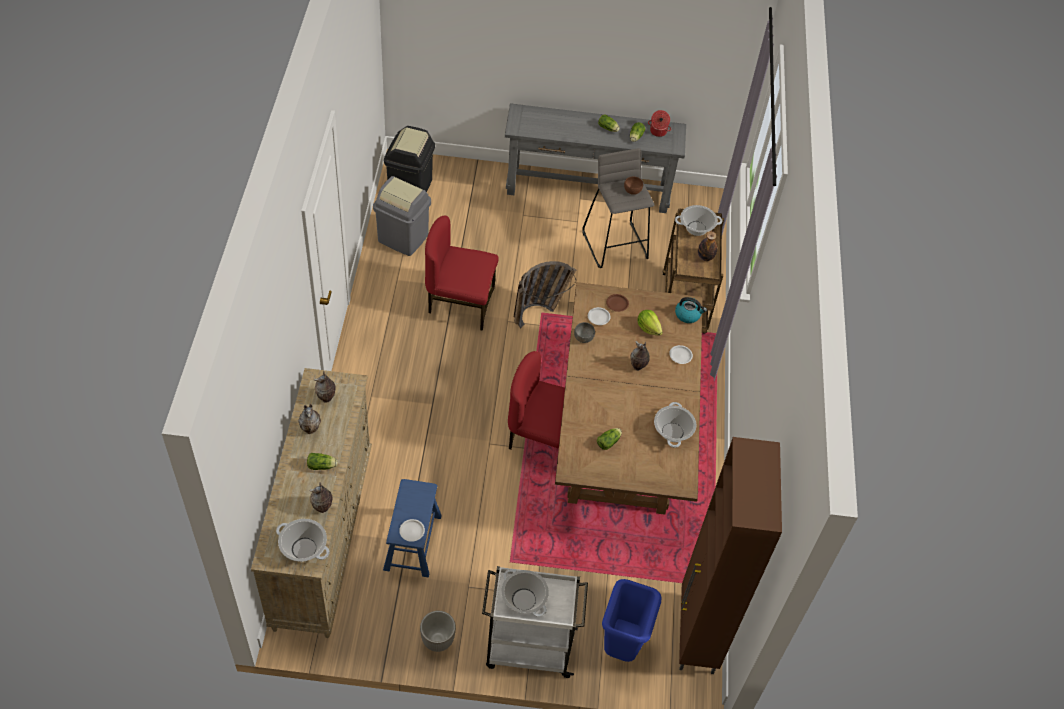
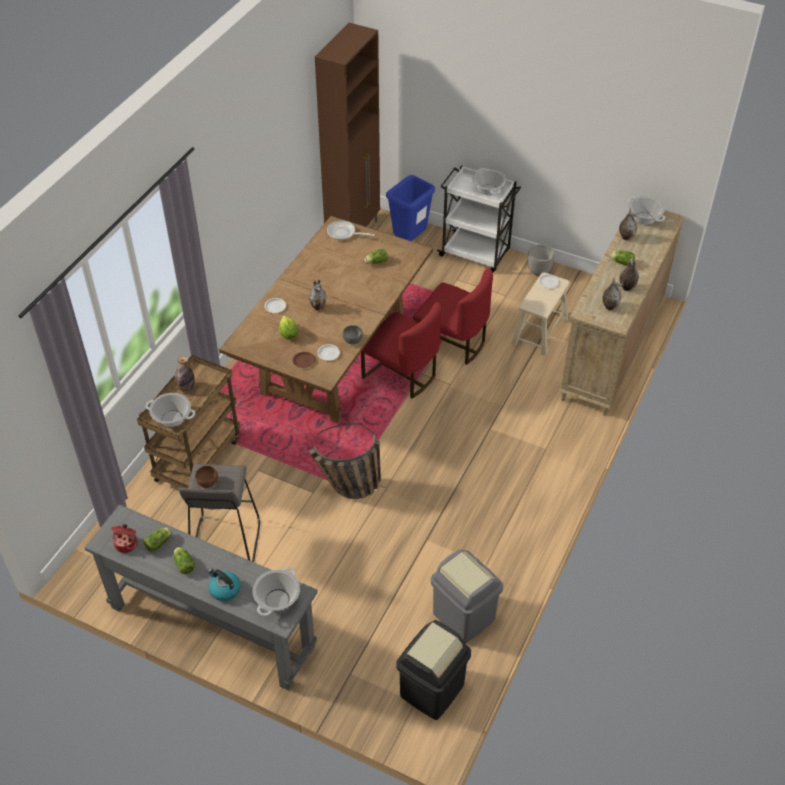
camera: 155 degrees left, 5 degrees down
(412, 542) = (540, 331): blue stool -> beige stool
(460, 303) = (426, 519): red chair -> red chair (452, 343)
(666, 474) = (344, 233): none -> frying pan
(672, 432) = (320, 257): cooking pot -> cooking pot (277, 599)
(688, 315) = (244, 337): kettle -> kettle (224, 589)

